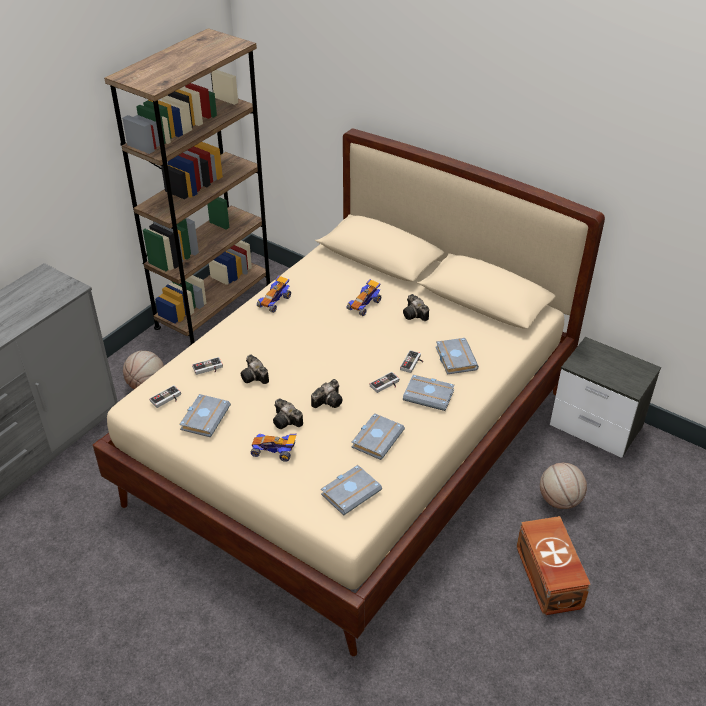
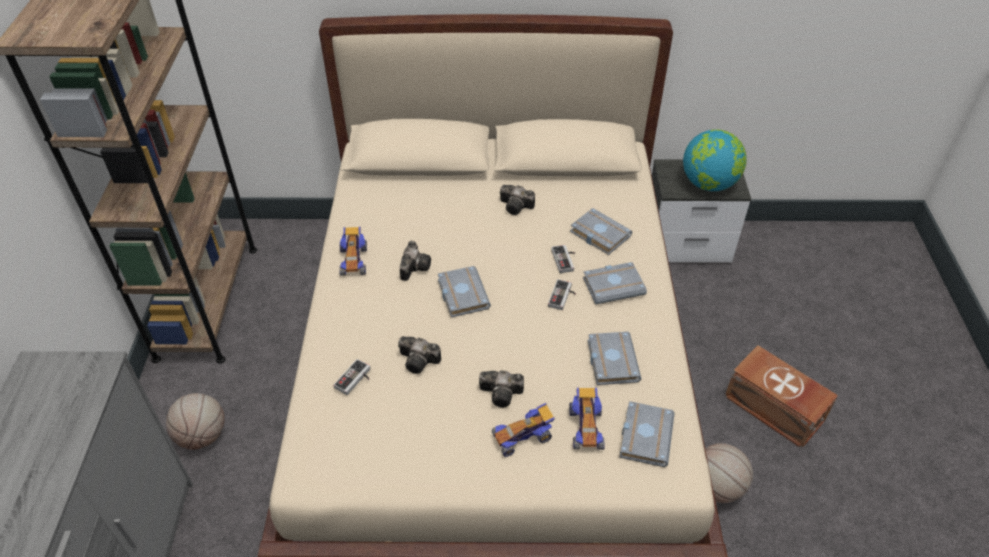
camera: 35 degrees left, 5 degrees up
(167, 399) = (341, 445): game controller -> none
(204, 417) = (408, 442): grey book -> grey book (461, 294)
(329, 401) = (523, 345): camera -> camera (414, 266)
(364, 304) = (455, 219): toy car -> toy car (586, 427)
(559, 500) = (718, 330): basketball -> basketball (716, 488)
(612, 373) = (709, 184): none -> globe

